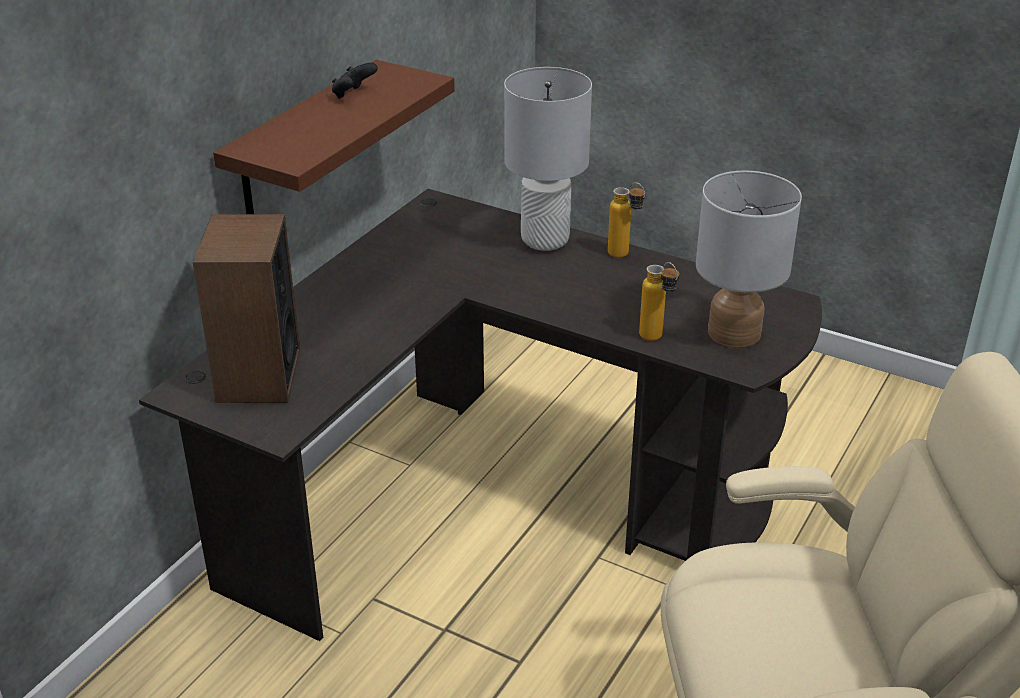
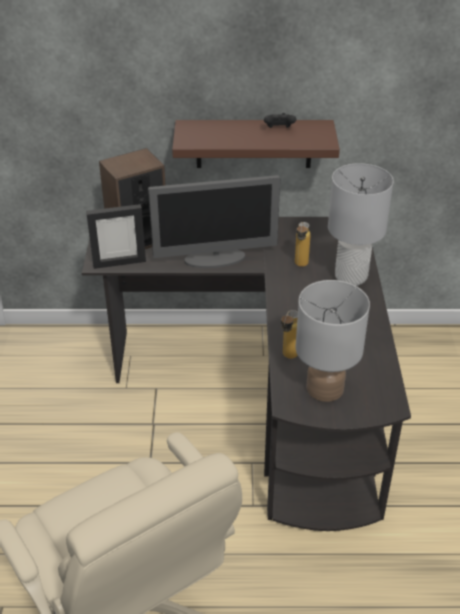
camera: 60 degrees right, 5 degrees up
(299, 411) = (119, 262): none -> picture frame
(390, 324) = (215, 259): none -> monitor
(624, 256) = (369, 314): bottle -> bottle (300, 266)

